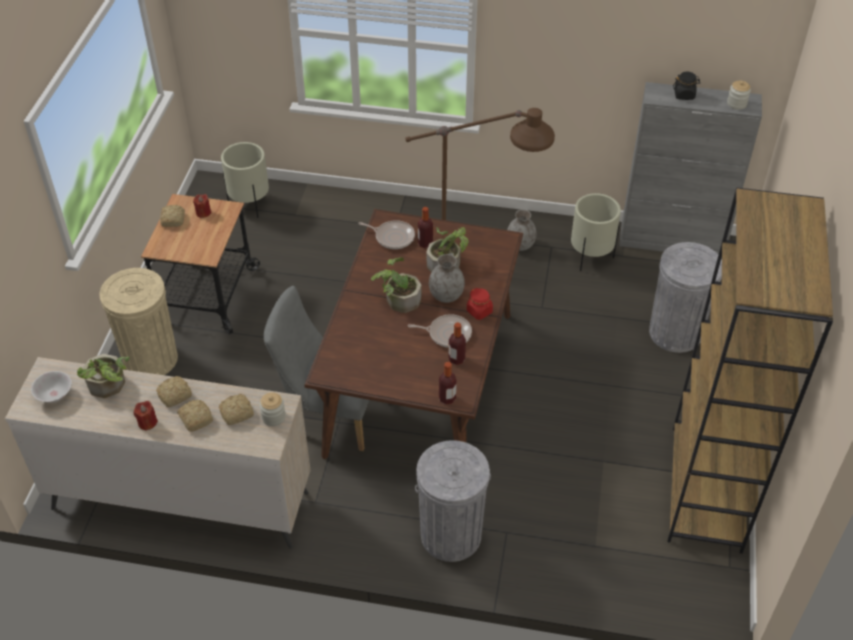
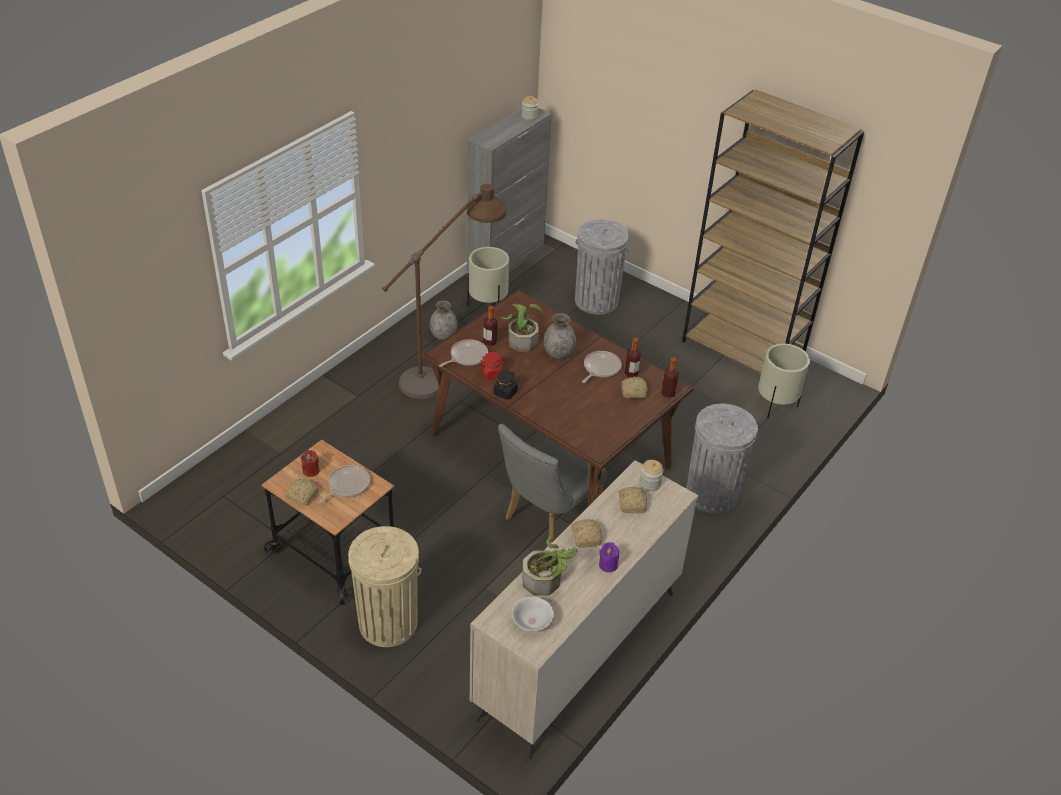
camera: 65 degrees left, 5 degrees down
(147, 422) = (608, 565): red candle -> purple candle
(196, 418) = (622, 531): bread -> bread (632, 392)
(199, 239) = (347, 485): none -> frying pan
(249, 204) = (235, 479): beige planter -> beige planter (775, 405)
(398, 299) = (543, 380): potted plant -> none
(479, 311) = (588, 343): red jar -> red jar (492, 374)
(684, 95) = (499, 131): black jar -> black jar (505, 392)

